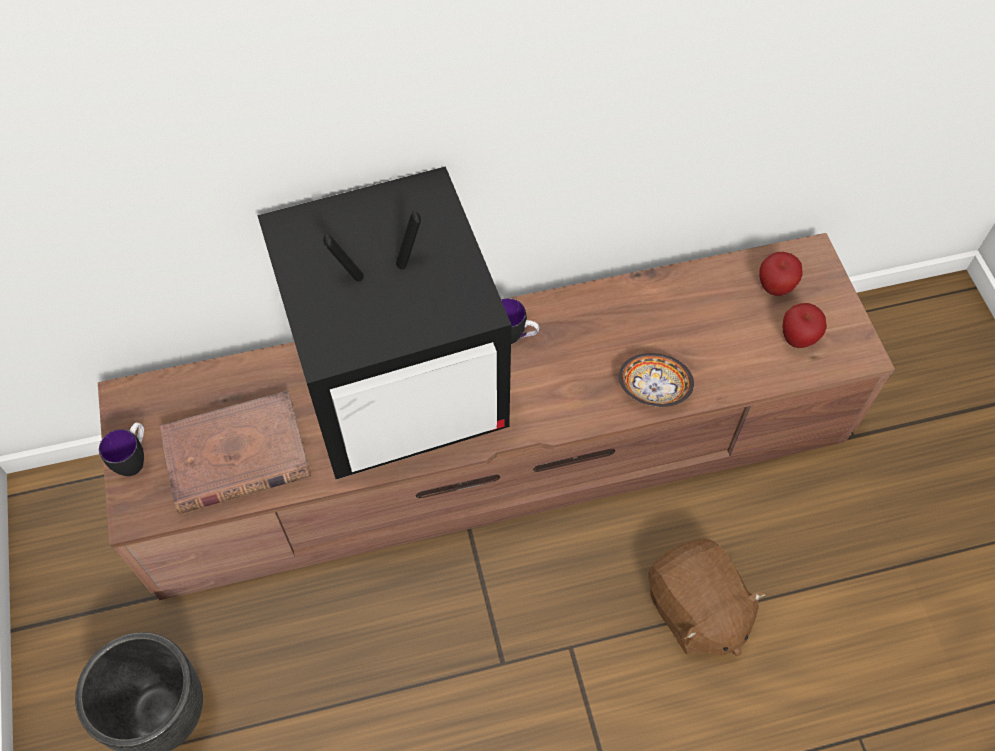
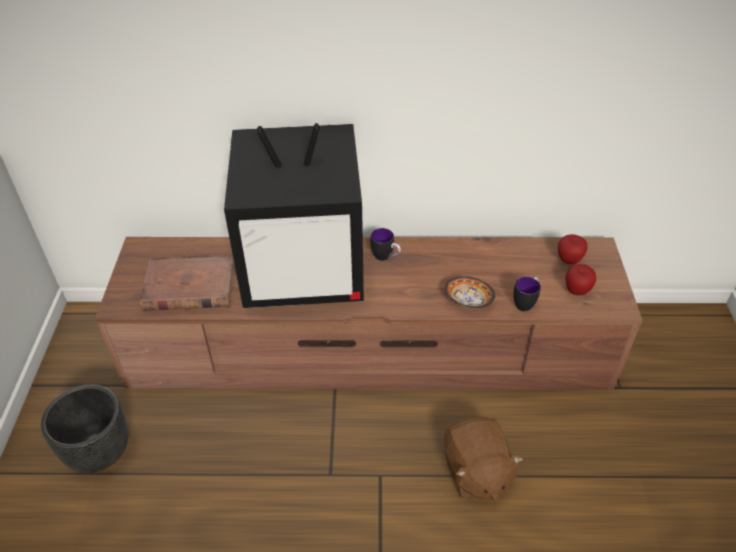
camera: 15 degrees right, 15 degrees down
(135, 459) = (129, 278): mug -> mug (525, 303)

